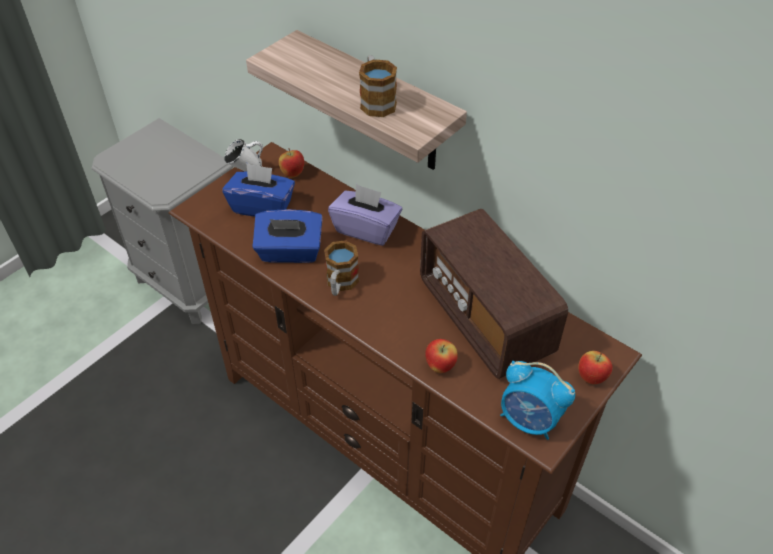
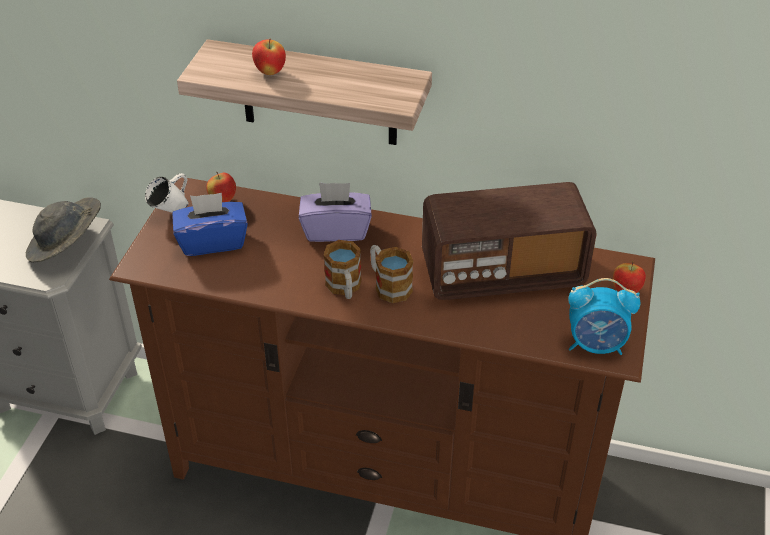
camera: 25 degrees left, 5 degrees down
(187, 174) = (67, 246): none -> grey hat
(290, 252) = (272, 275): blue tissue box -> none
(376, 101) = (341, 84): mug -> mug (388, 285)
(440, 366) = (488, 328): apple -> apple (270, 72)
(485, 318) = (502, 273): radio -> radio turned 45 degrees counterclockwise

